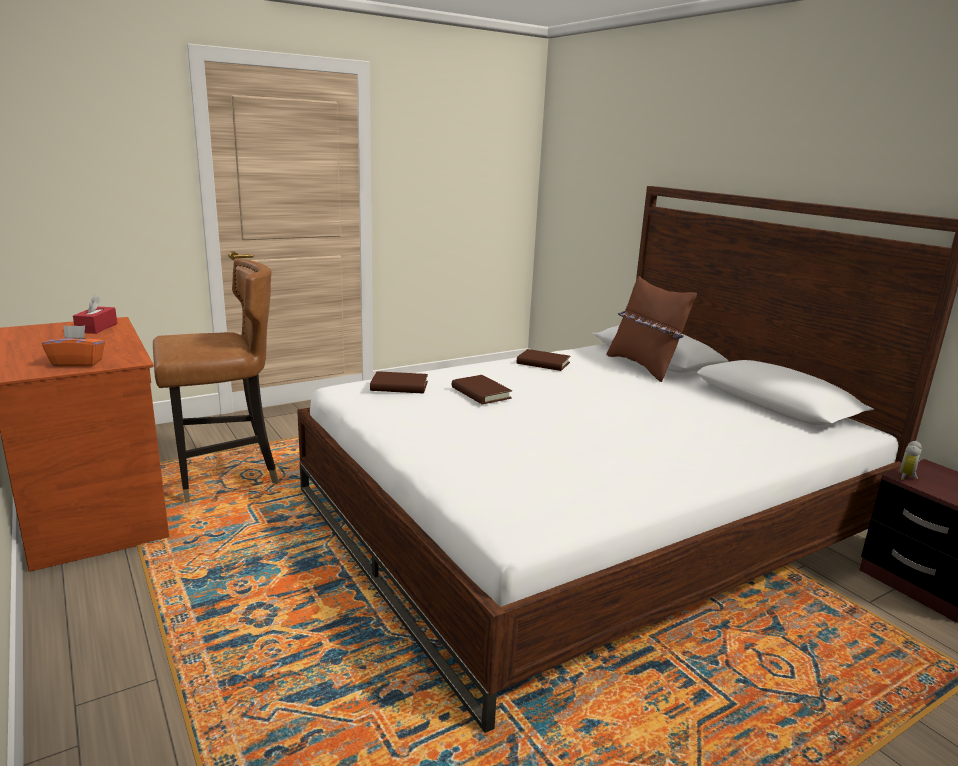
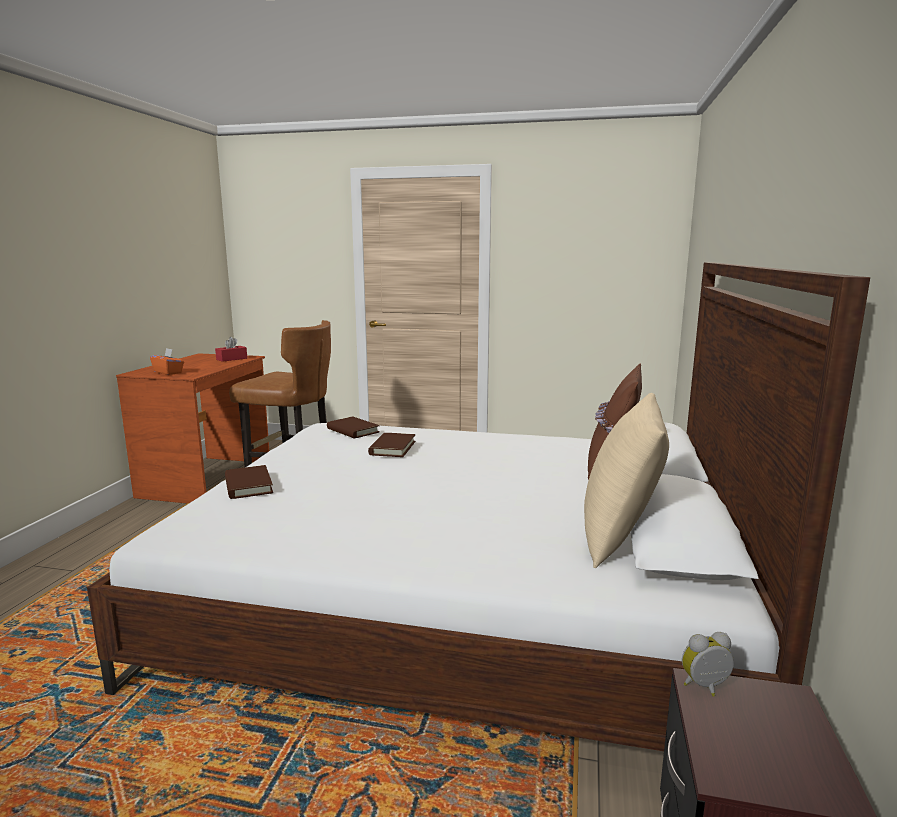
camera: 45 degrees right, 5 degrees down
(543, 363) = (516, 442): brown book -> brown book (248, 485)
(756, 411) = (620, 536): none -> beige pillow

